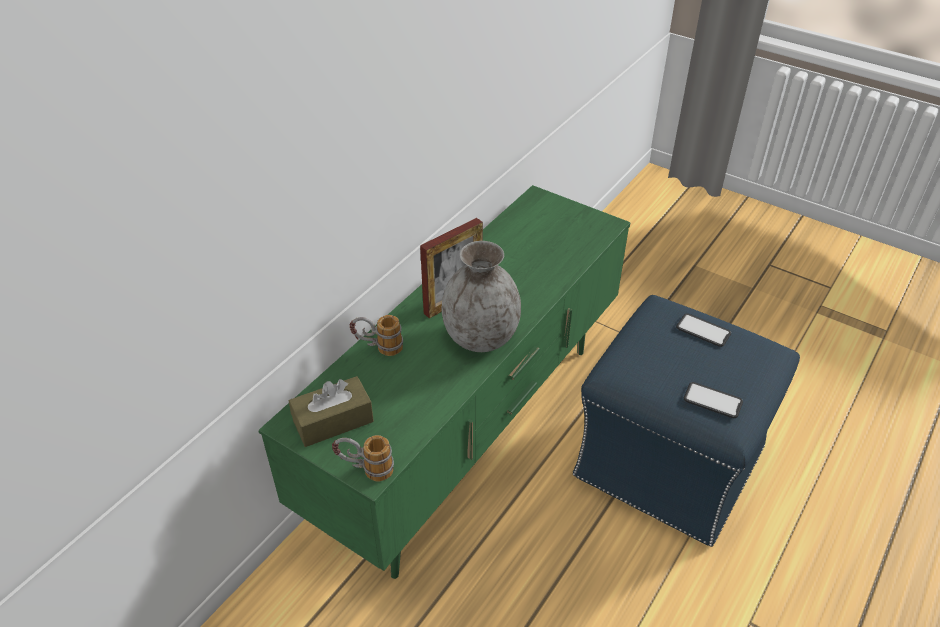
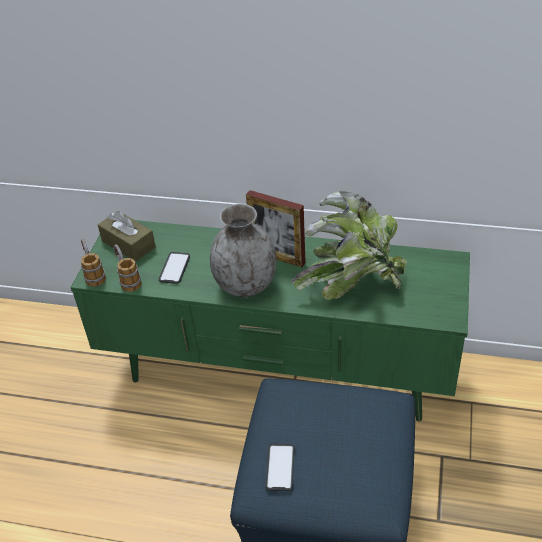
camera: 70 degrees right, 0 degrees up
(378, 348) = (205, 238): mug -> mug (127, 279)
(527, 264) = (351, 283): none -> potted plant
(703, 330) = (372, 440): phone -> phone (174, 268)

